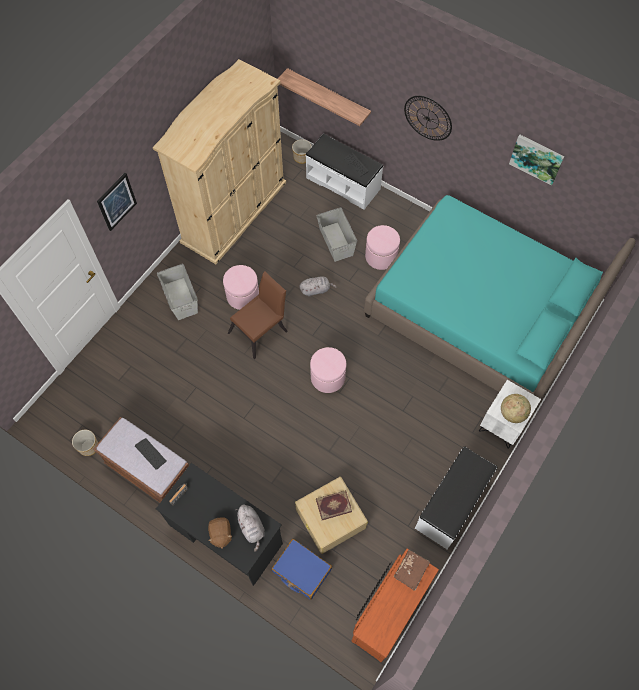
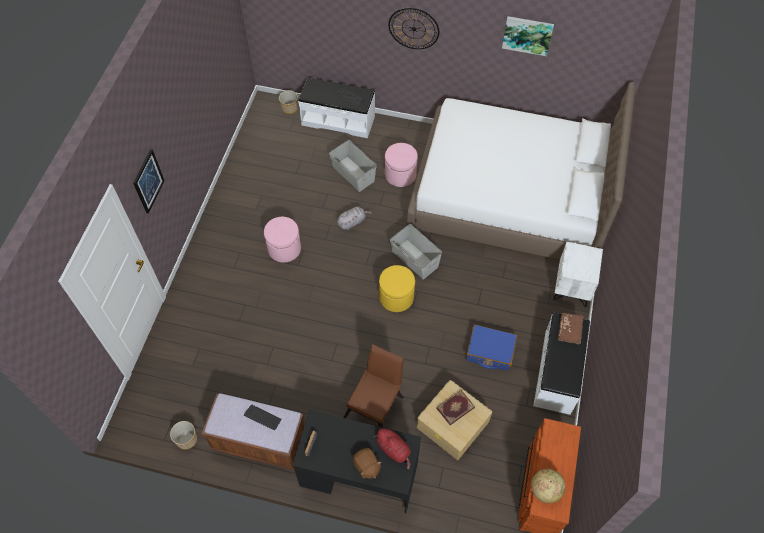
camera: 20 degrees left, 5 degrees down
(180, 299) = (224, 270): grey storage box -> grey storage box (414, 259)
(234, 212) = (244, 175): beige wardrobe -> none
(252, 528) = (394, 450): grey plush toy -> red plush toy
(261, 330) = (315, 274): brown chair -> brown chair (375, 405)
(301, 570) = (445, 482): blue suitcase -> blue suitcase (490, 351)
(328, 96) = (307, 38): shelf -> none
(328, 377) = (396, 297): pink ottoman -> yellow ottoman
(411, 570) = (557, 436): brown book -> brown book (569, 330)
(479, 312) = (509, 197): turquoise bed -> white bed
(512, 413) = (584, 269): globe -> globe (545, 490)

